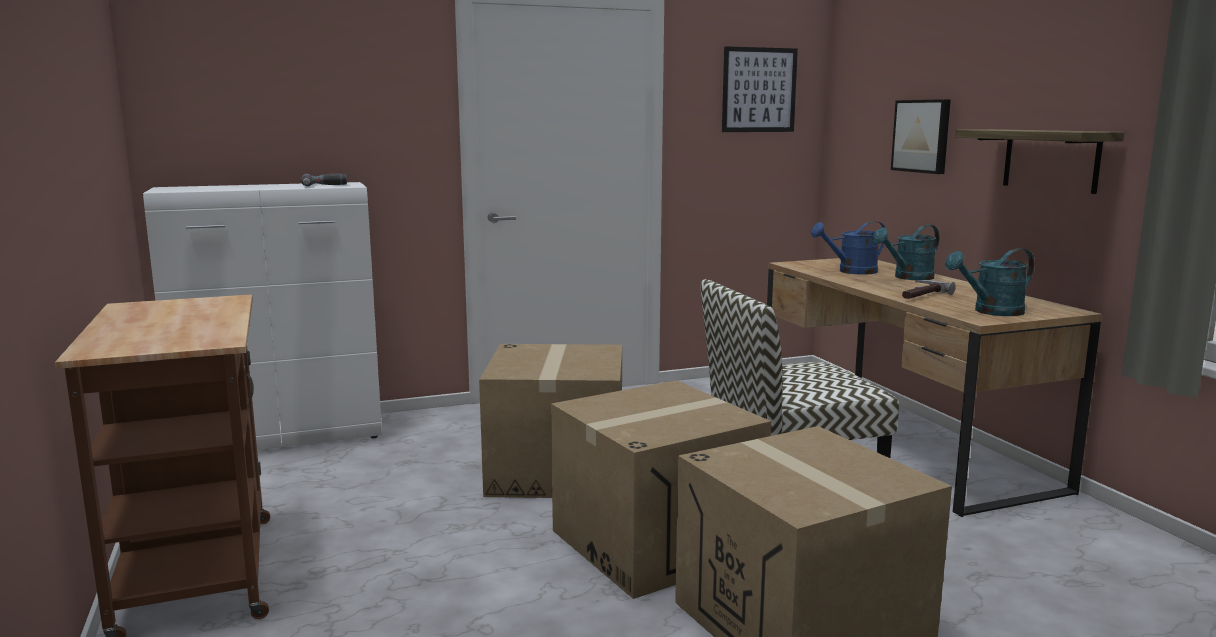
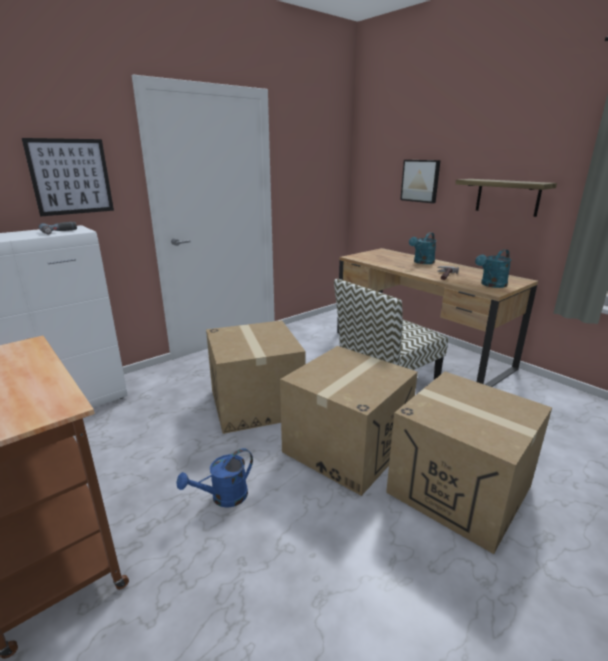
camera: 20 degrees left, 10 degrees up
(759, 90) = (319, 152): picture -> picture (71, 177)
(851, 271) = (389, 260): blue watering can -> blue watering can (223, 498)

